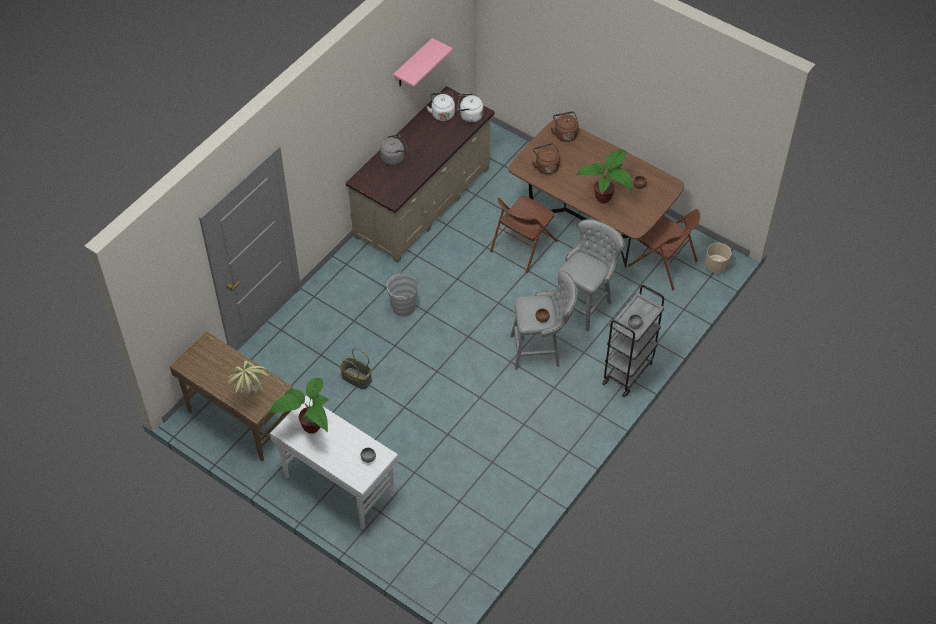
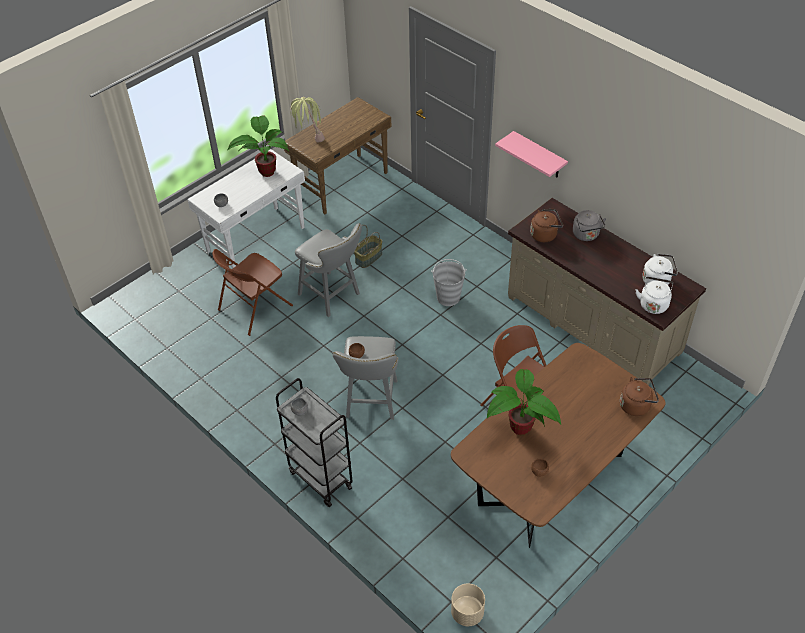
camera: 100 degrees right, 5 degrees down
(413, 64) = (670, 196): pink shelf -> pink shelf (539, 155)
(546, 166) = (579, 378): brown kettle -> brown kettle (545, 234)
(585, 302) = (429, 455): grey stool -> grey stool (333, 298)
(662, 263) = (479, 548): brown chair -> brown chair (255, 307)

